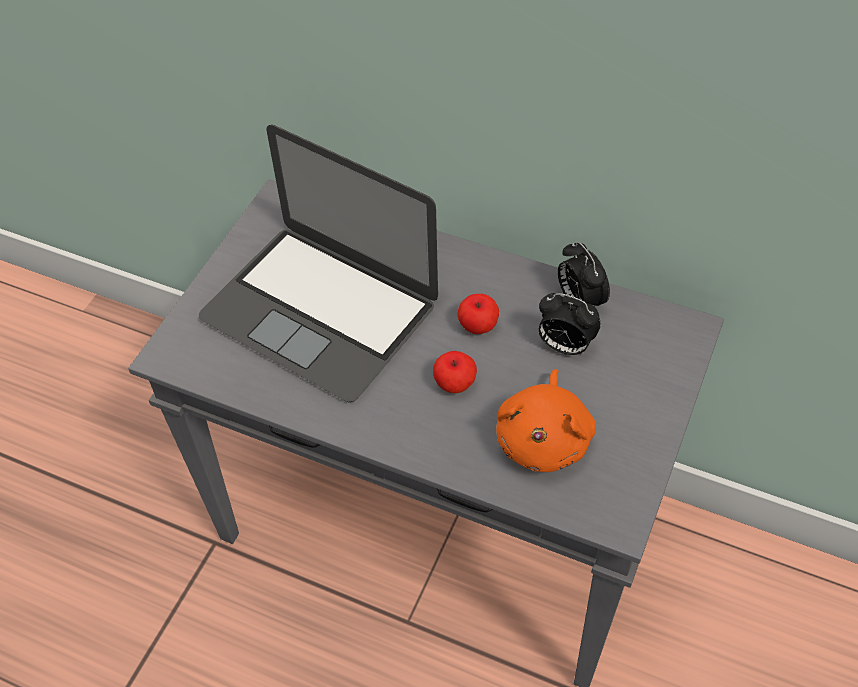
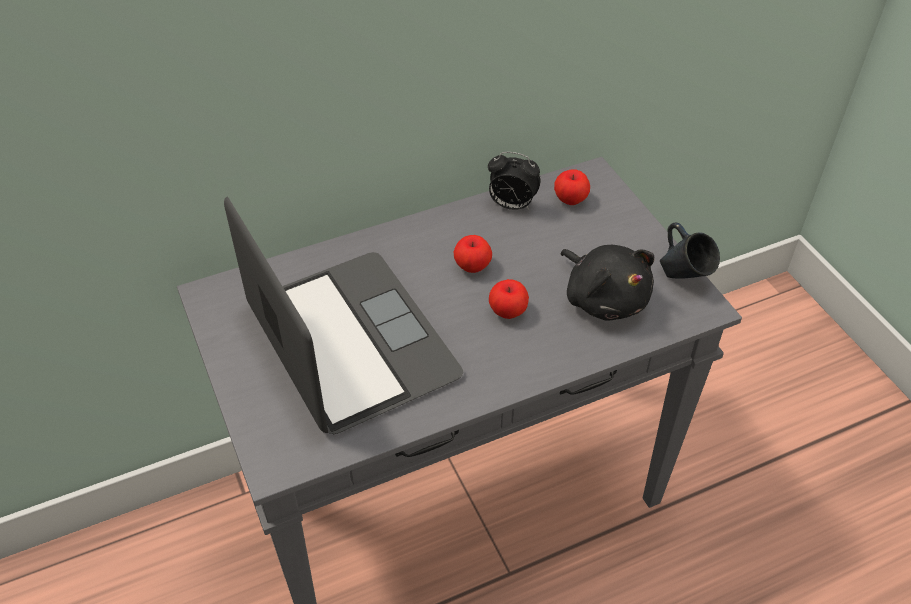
camera: 50 degrees left, 5 degrees down
(319, 310) = (351, 340): laptop -> laptop turned 105 degrees counterclockwise
(544, 438) = (604, 298): orange plush toy -> black plush toy
(564, 346) = (540, 237): alarm clock -> none
(637, 334) = (570, 199): none -> apple
(637, 481) = (683, 278): none -> blue mug

